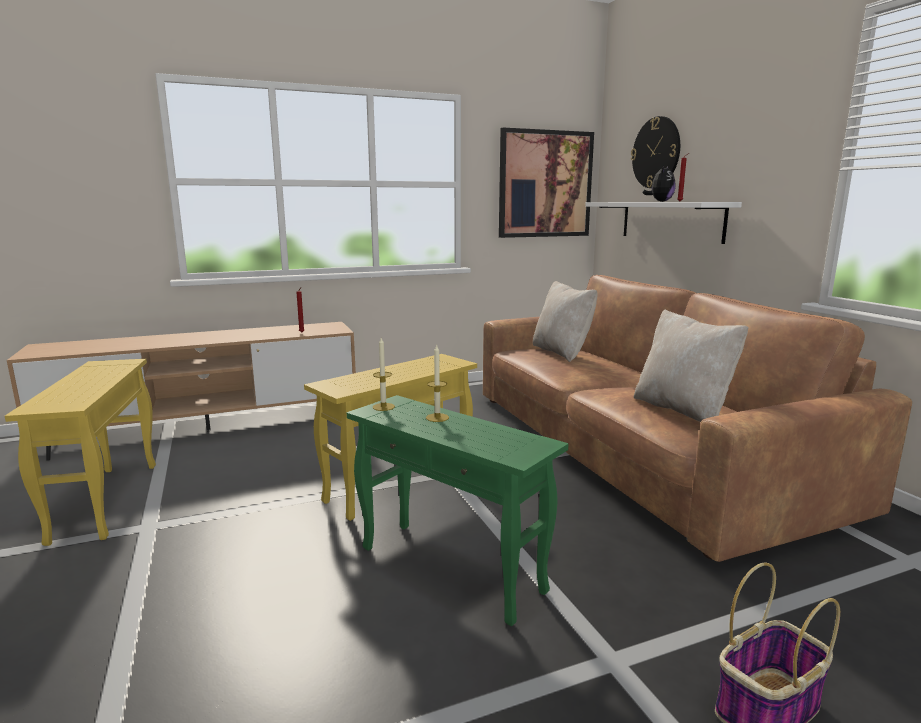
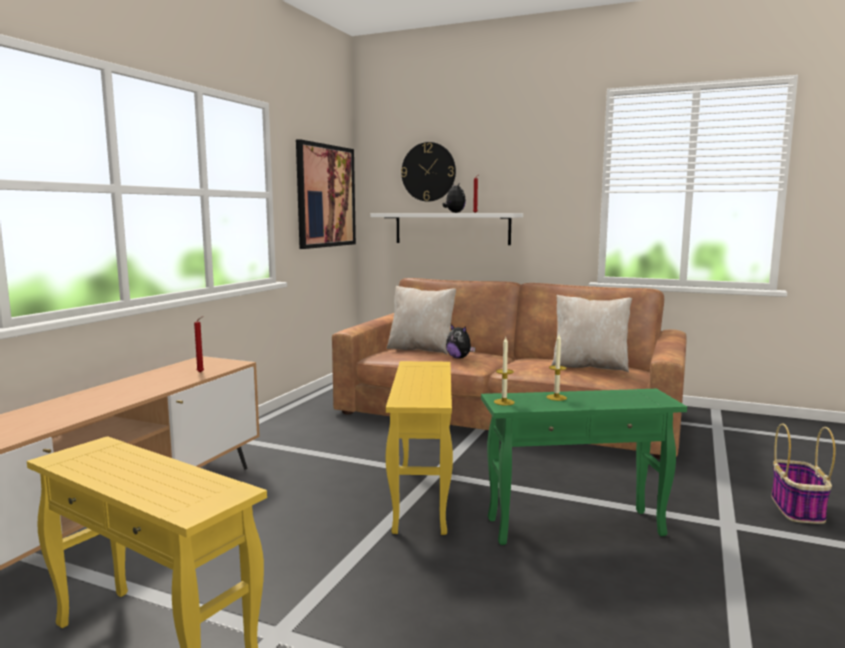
camera: 45 degrees left, 5 degrees down
(572, 368) = (459, 358): none -> plush toy

